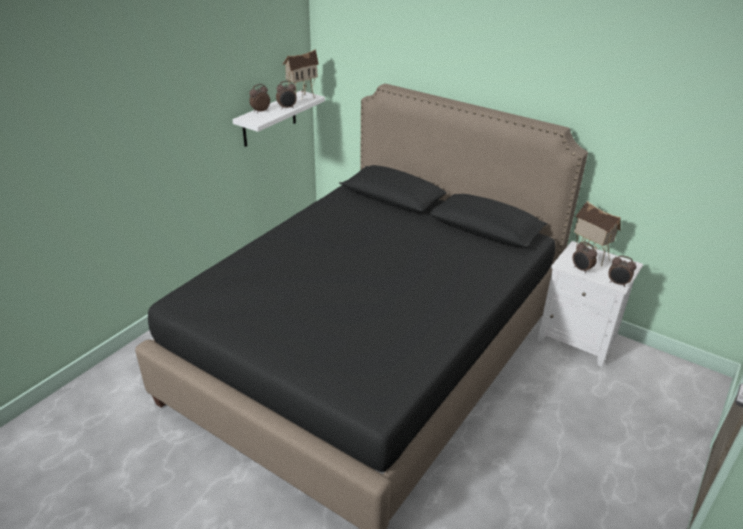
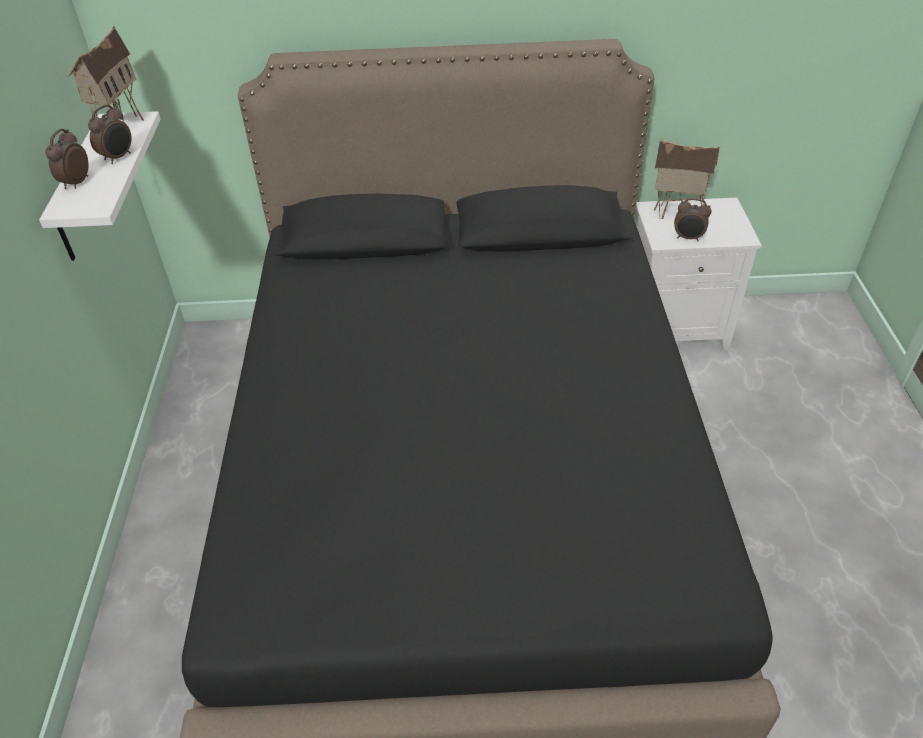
camera: 35 degrees left, 10 degrees up
(618, 283) = (742, 237): alarm clock -> none

